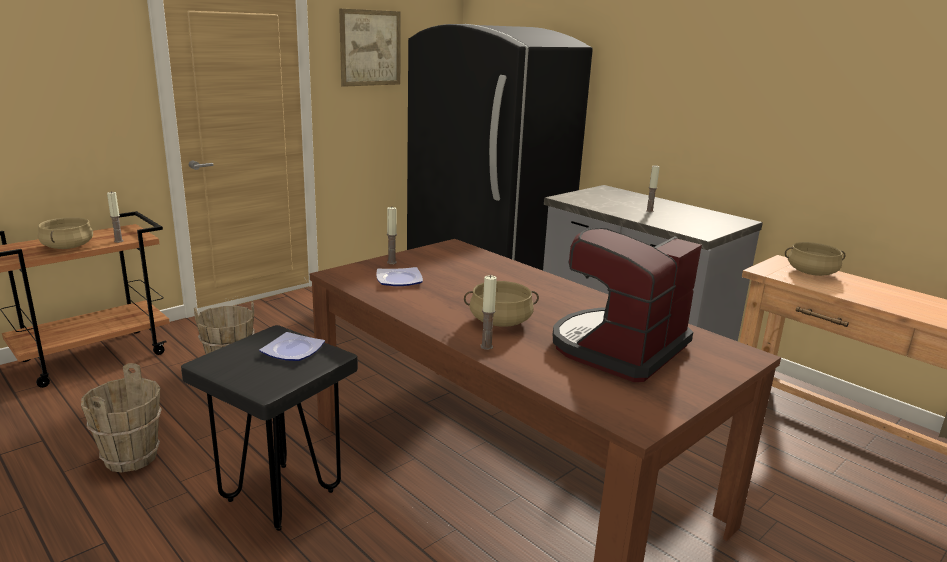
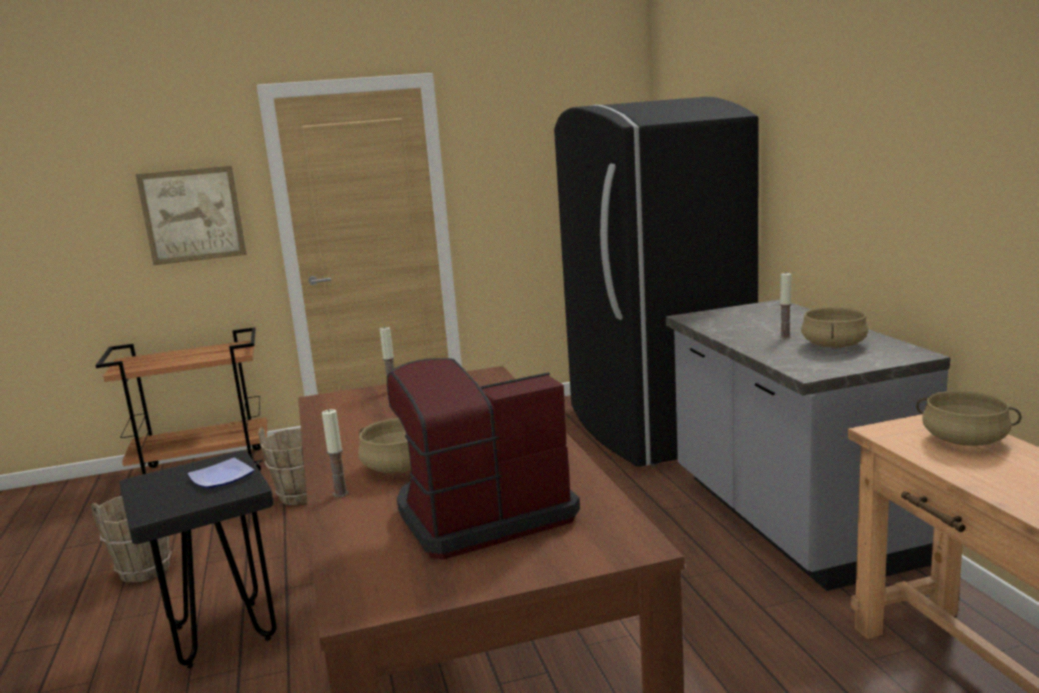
camera: 30 degrees right, 5 degrees down
(67, 246) = (172, 360): beige cooking pot -> beige cooking pot (833, 345)
(118, 241) = (216, 356): candle -> none
(370, 48) = (520, 142): picture -> picture (192, 215)
(398, 280) = (368, 411): plate -> none

